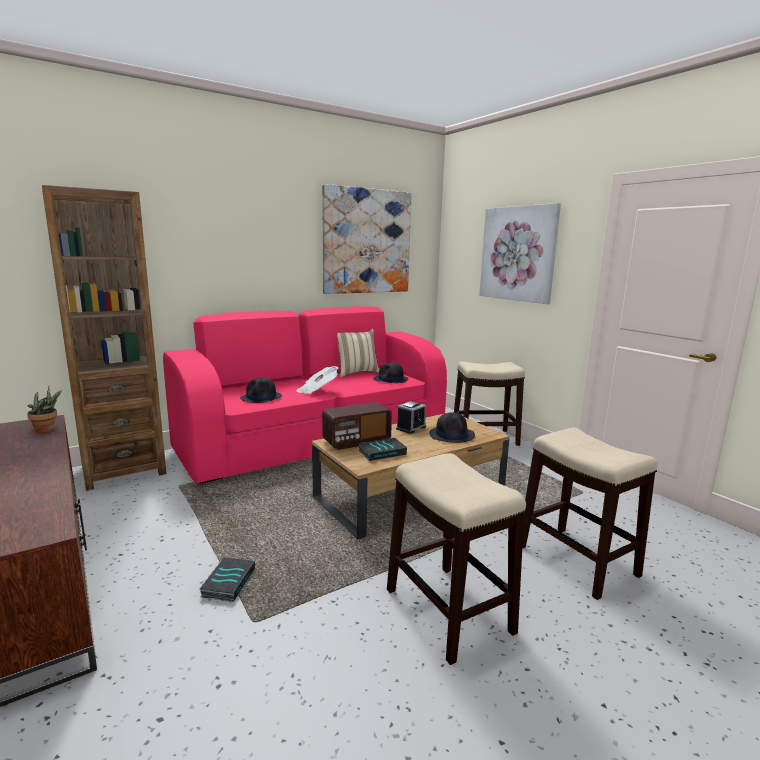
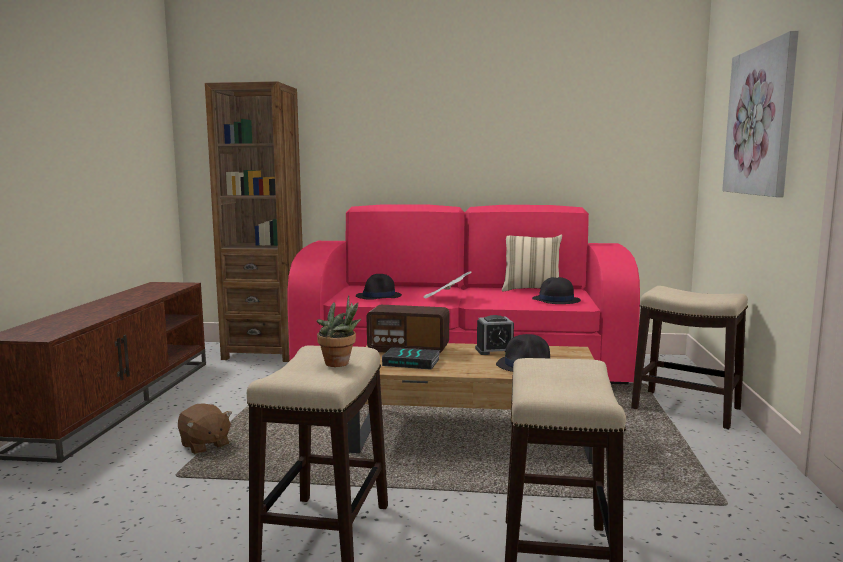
camera: 40 degrees right, 5 degrees down
(47, 430) = (170, 289): potted plant -> potted plant (340, 364)
(228, 582) = (204, 445): book -> brown plush toy
(367, 241) = (572, 121): picture -> none

